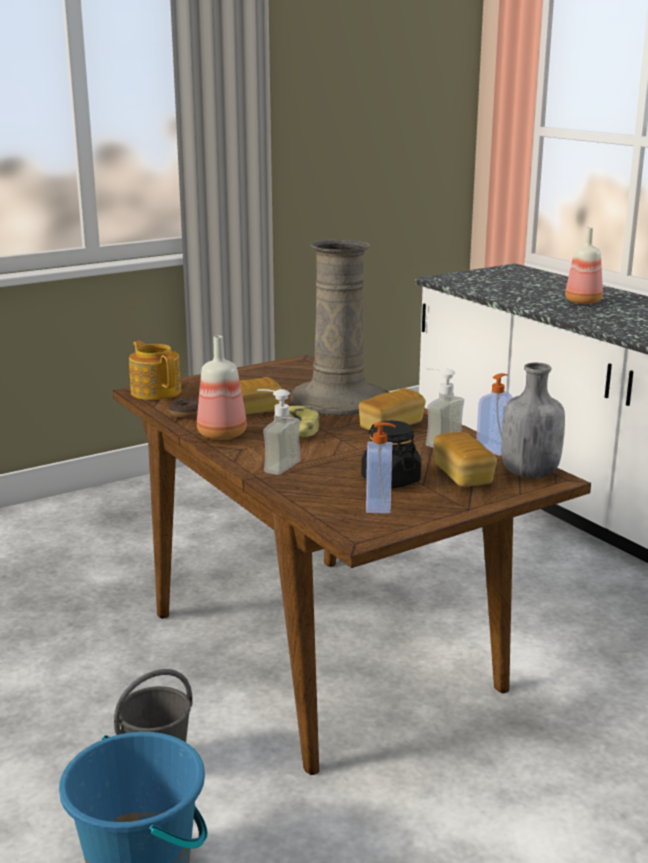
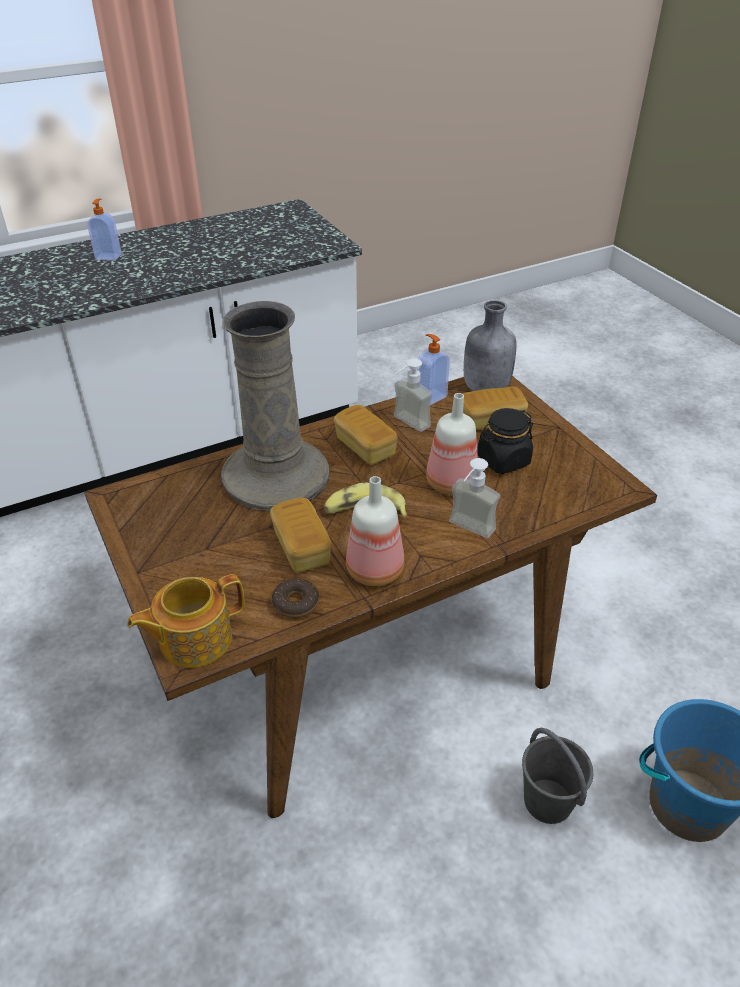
camera: 85 degrees left, 20 degrees up
(380, 506) = (561, 471): soap dispenser -> soap dispenser (109, 256)
(583, 301) = (80, 274): bottle -> bottle (449, 482)

